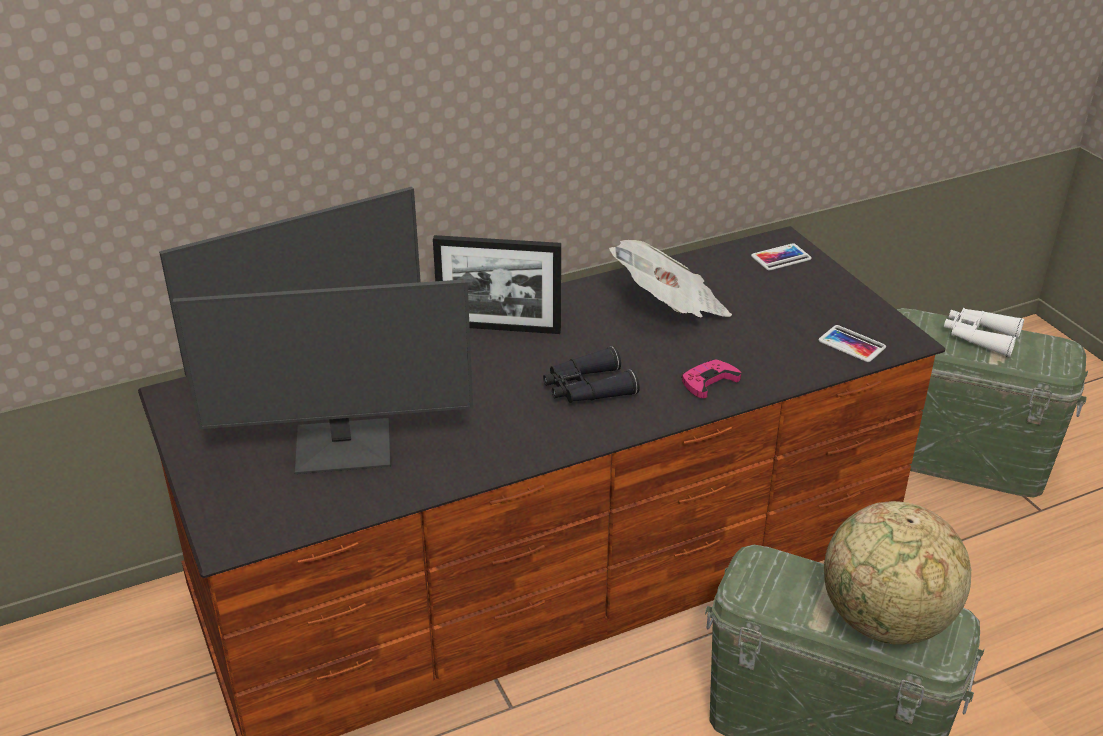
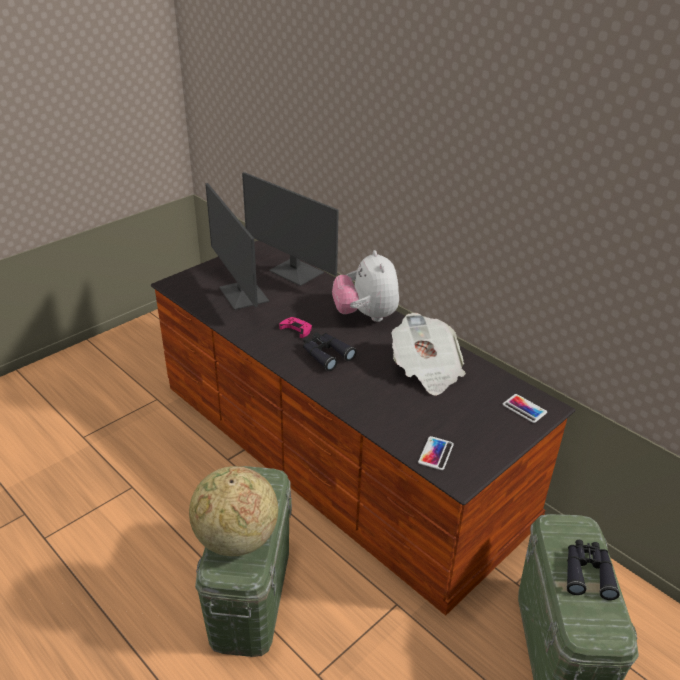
camera: 70 degrees right, 0 degrees up
(499, 328) = (366, 316): picture frame -> plush toy
(708, 382) = (356, 396): pink game controller -> pink game controller (296, 329)
(979, 337) = (588, 573): white binoculars -> black binoculars

